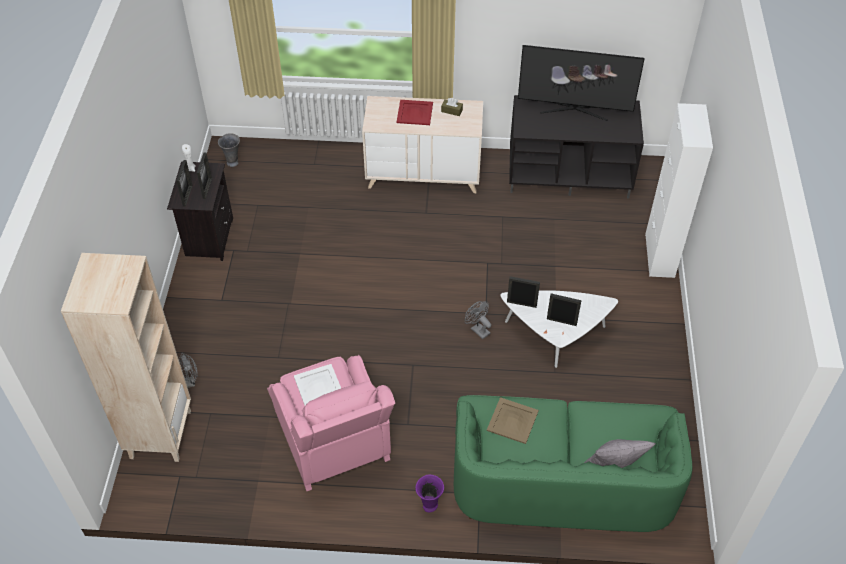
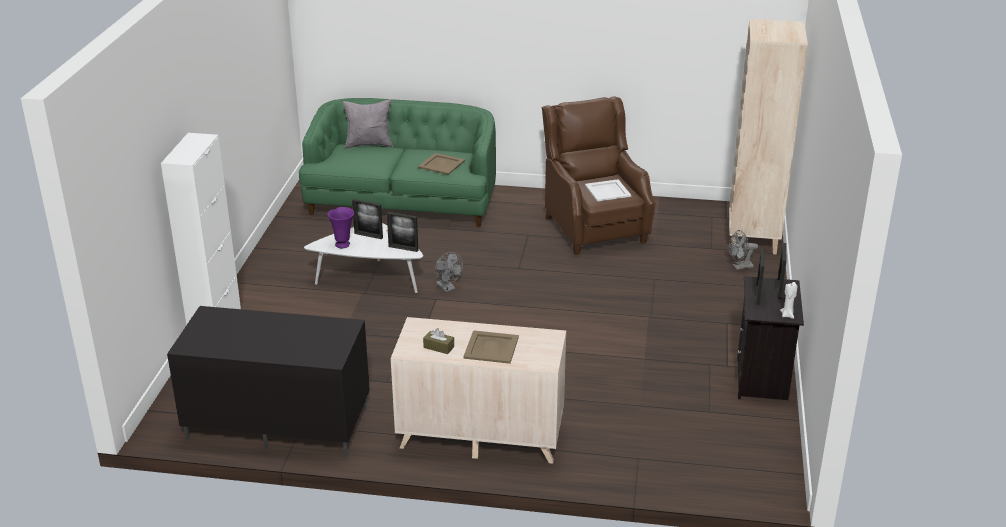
camera: 175 degrees left, 20 degrees down
(233, 162) = (760, 467): grey vase -> none
(334, 442) = (594, 228): pink armchair -> brown armchair
(414, 112) = (491, 348): red tray -> beige tray
(429, 505) = (515, 196): purple vase -> purple vase (343, 244)
(574, 109) = (265, 346): television -> none

